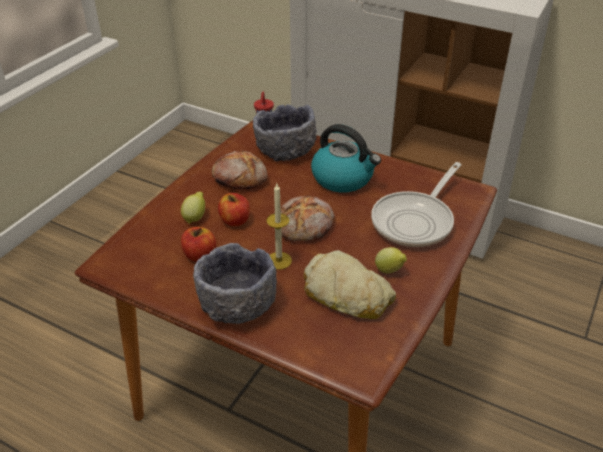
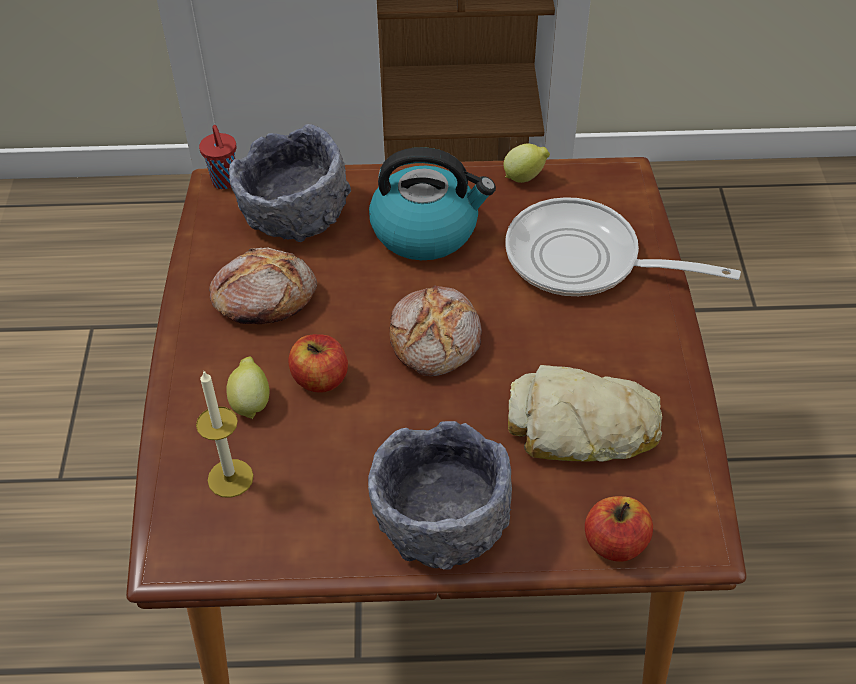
camera: 30 degrees left, 10 degrees up
(199, 255) = (316, 467): apple -> apple (615, 543)
(279, 260) = (444, 418): candle -> candle (230, 478)
(389, 271) = (610, 361): lemon -> lemon (525, 177)
(416, 221) = (583, 260): frying pan -> frying pan turned 105 degrees clockwise

